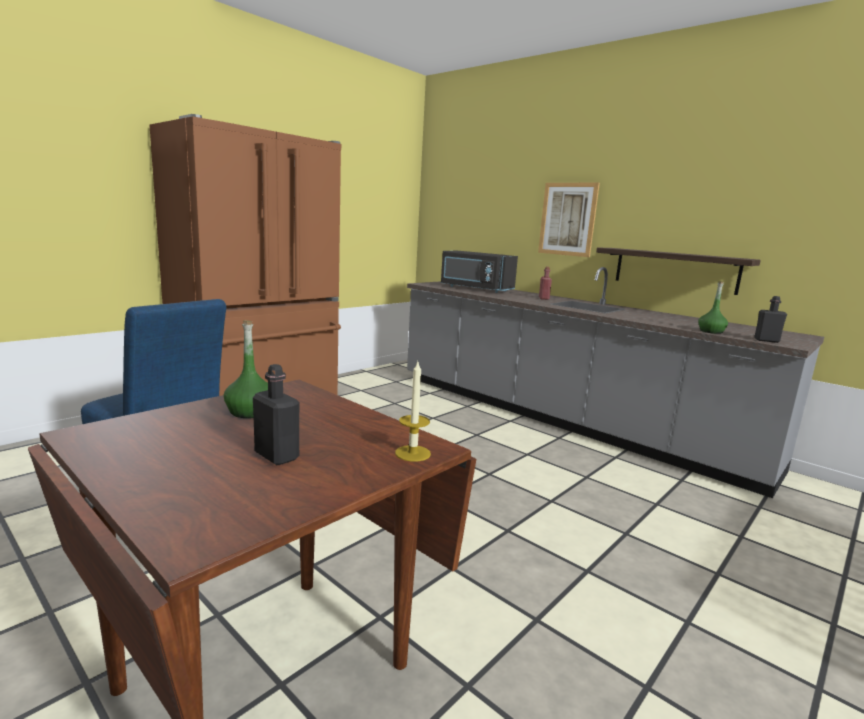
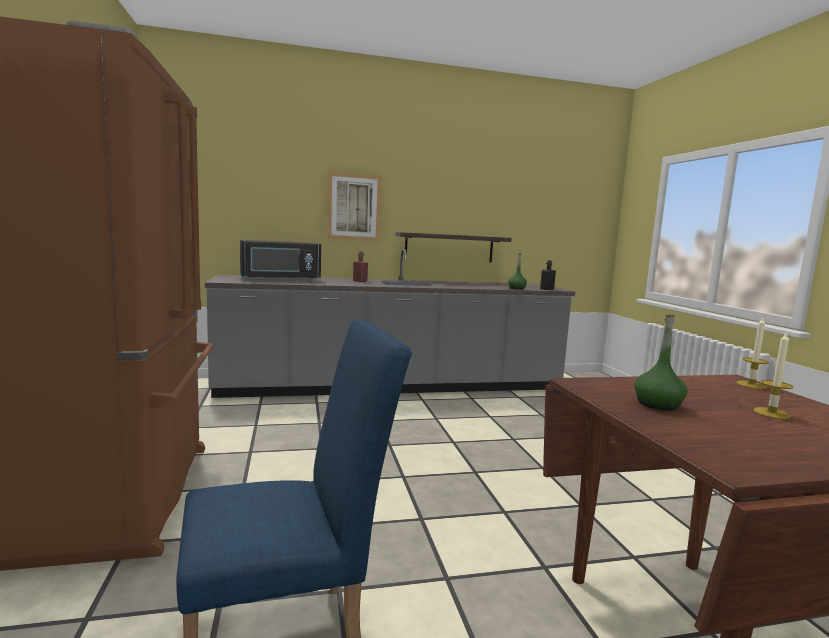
camera: 55 degrees left, 5 degrees down
(276, 456) = (771, 413): black bottle -> candle

